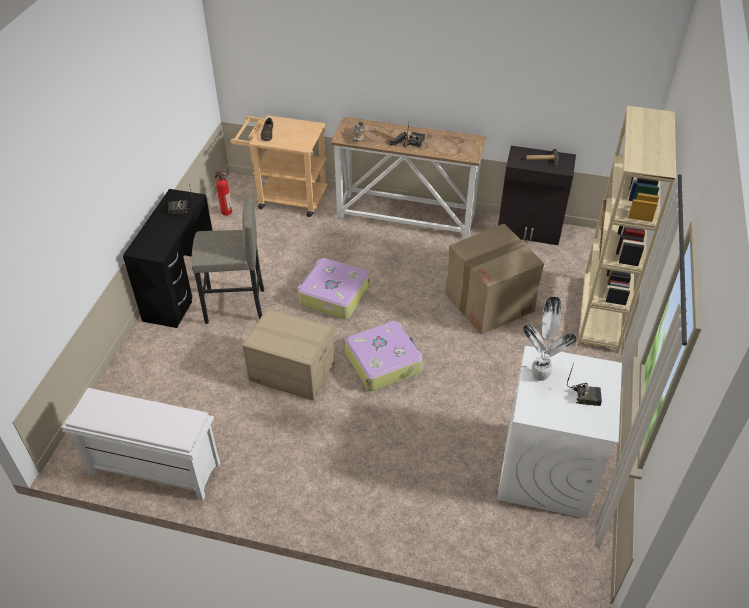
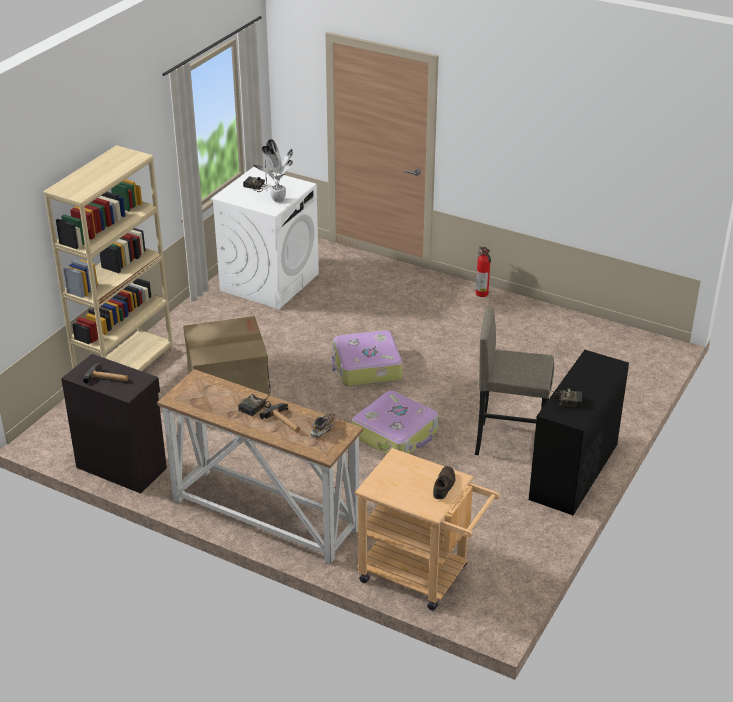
camera: 165 degrees left, 10 degrees down
(153, 469) = (590, 329): white bench -> none
(226, 211) = (514, 569): fire extinguisher -> fire extinguisher (482, 294)
(291, 372) = (459, 374): cardboard box -> none

